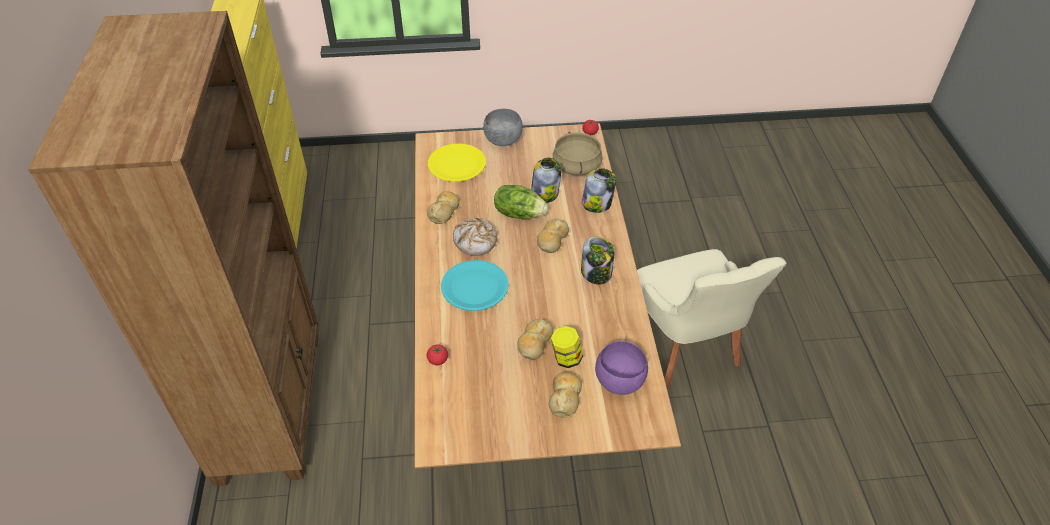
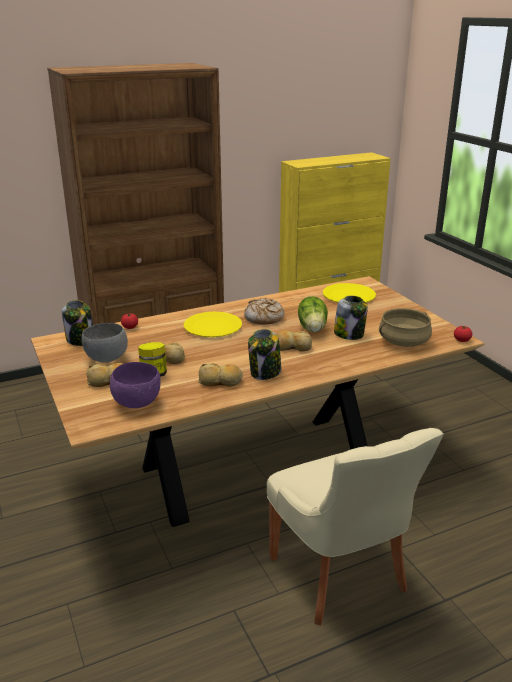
camera: 70 degrees right, 20 degrees down
(444, 211) = (288, 301): bread -> bread (220, 381)
(474, 287) = (212, 326): turquoise plate -> yellow plate
(503, 141) = (399, 306): grey bowl -> grey bowl (106, 359)
(597, 204) = (360, 359): jar -> jar (80, 339)
(686, 350) = (340, 577): beige chair -> beige chair turned 75 degrees counterclockwise

